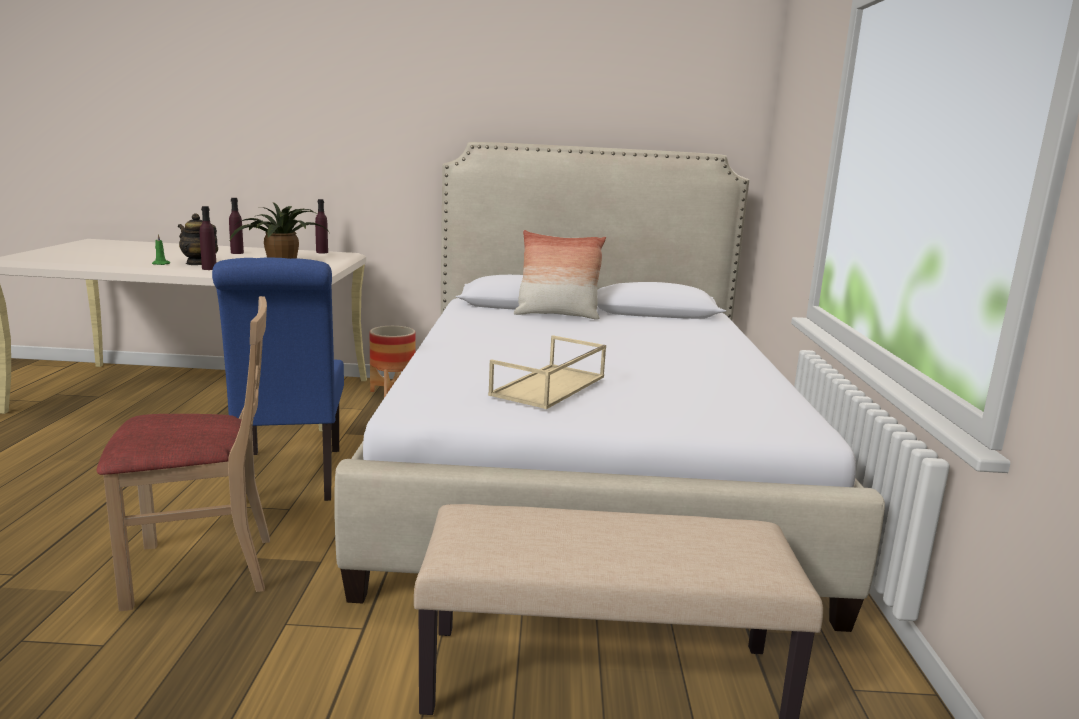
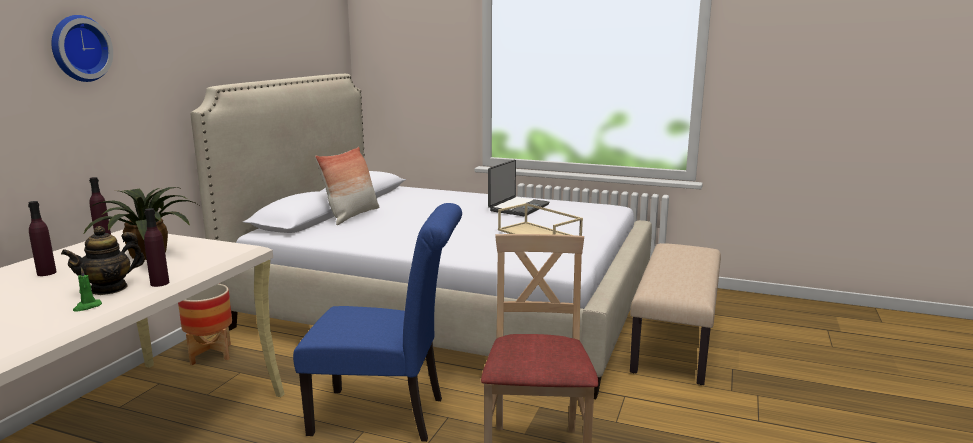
camera: 70 degrees left, 0 degrees up
(351, 95) = (78, 48): none -> wall clock
(699, 373) = (518, 207): none -> laptop

